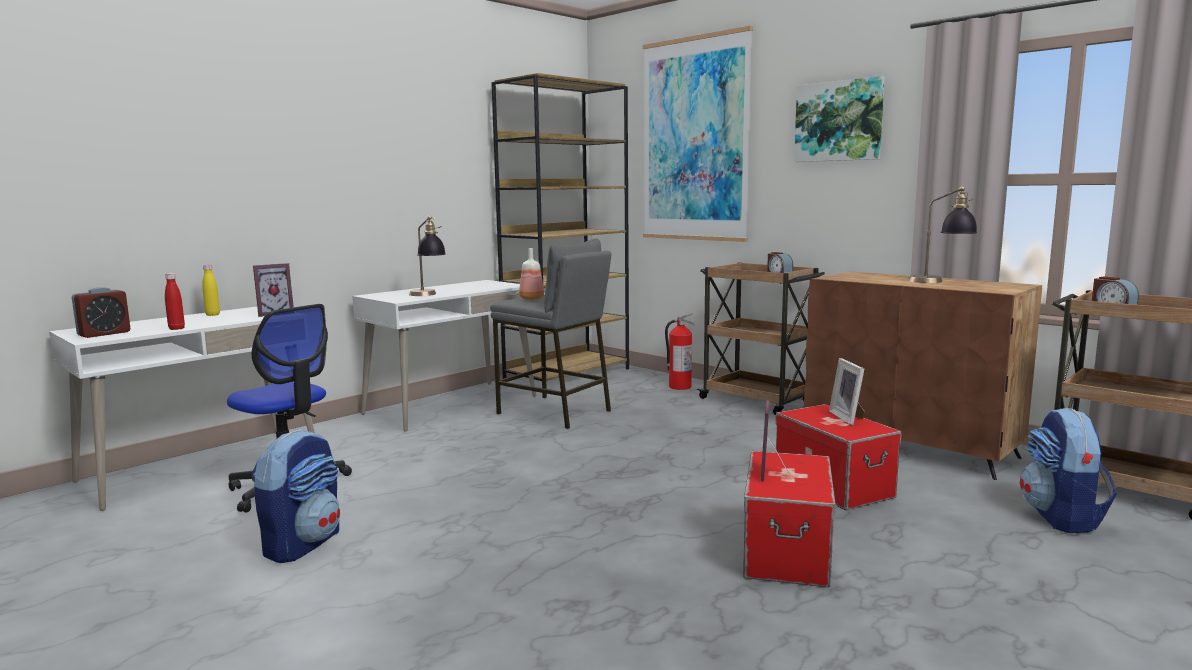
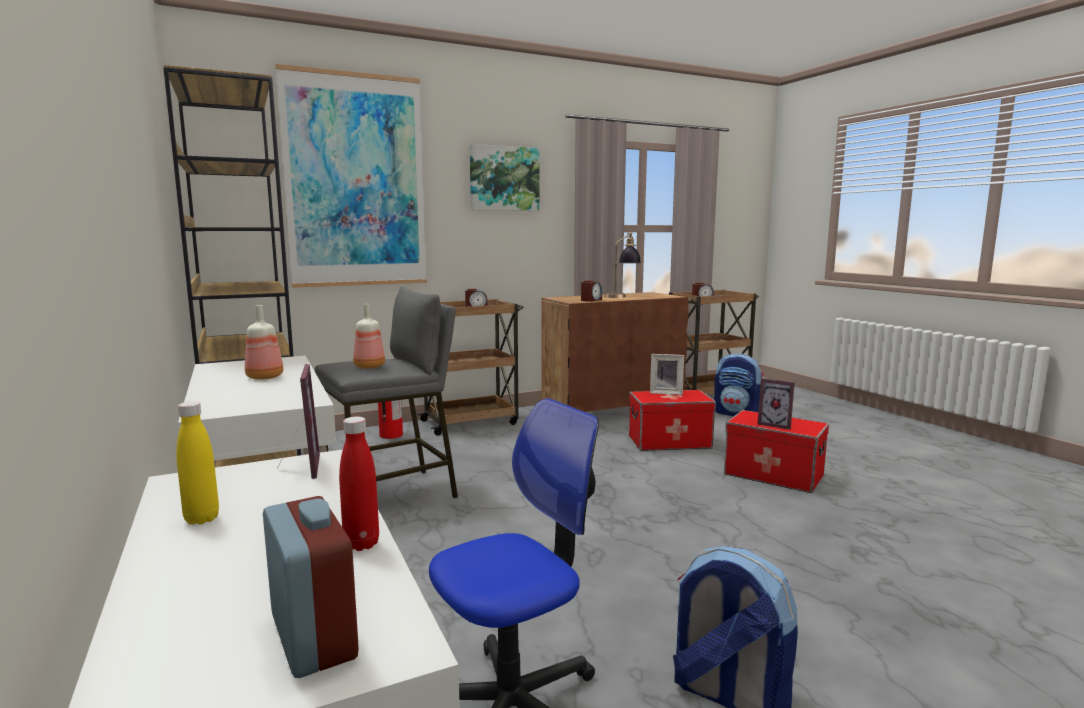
camera: 70 degrees left, 0 degrees up
(428, 295) = (290, 389): table lamp -> none
(457, 289) = (263, 377): none -> bottle
(859, 279) = (591, 300): none -> alarm clock

